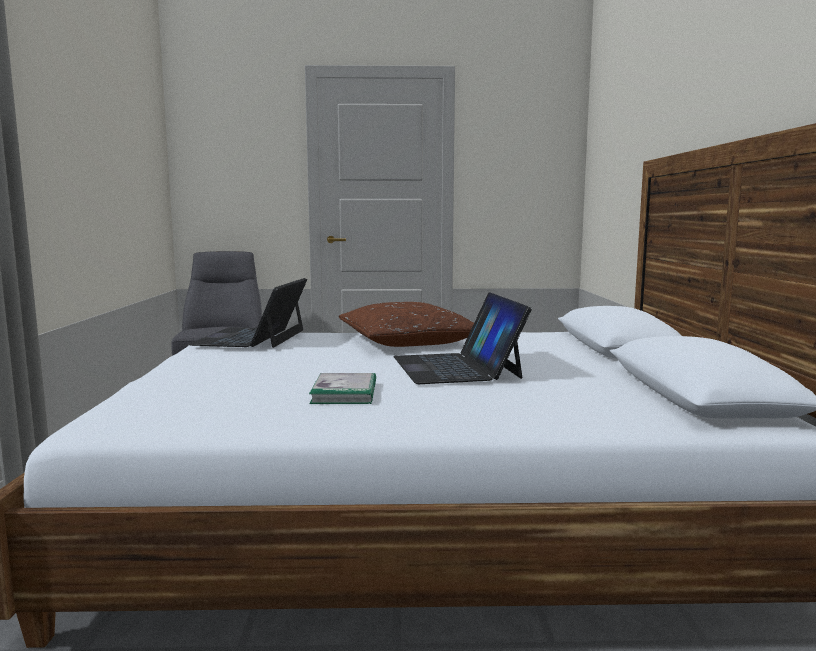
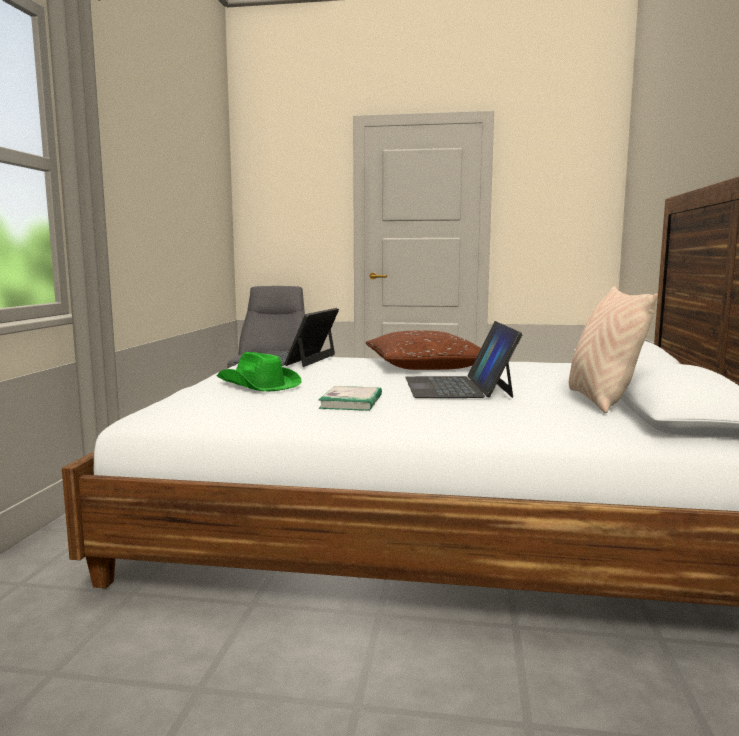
camera: 10 degrees right, 0 degrees up
(226, 374) = (258, 385): none -> green hat
(613, 378) = (601, 401): none -> beige pillow

